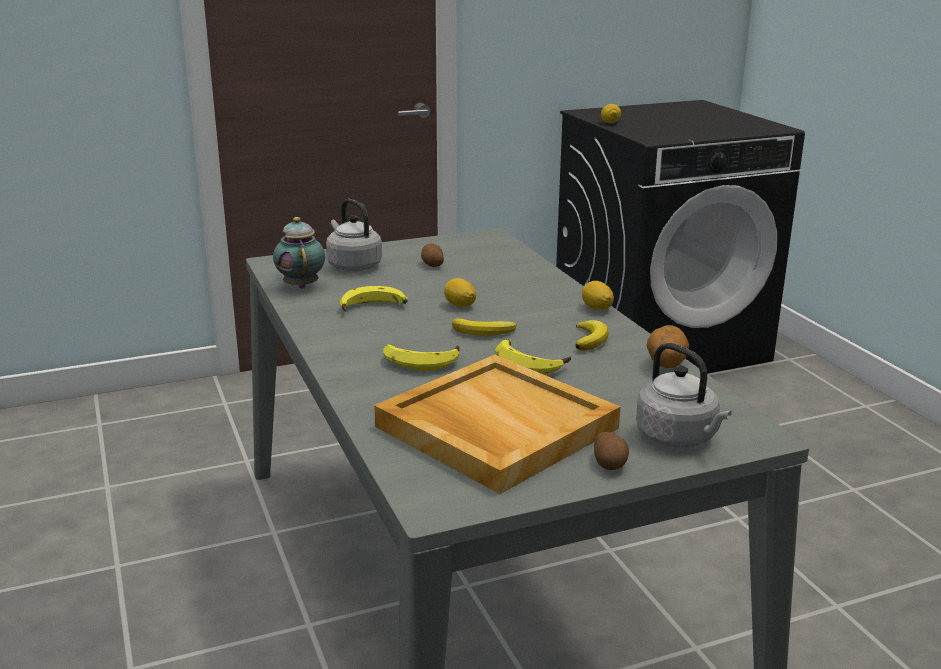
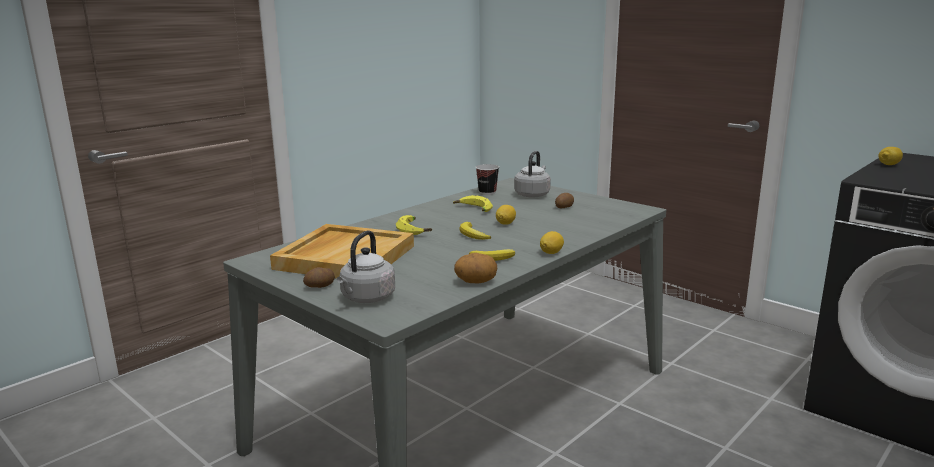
camera: 65 degrees right, 5 degrees down
(301, 285) = (487, 192): teapot -> cup
(531, 363) = (438, 251): banana -> none

